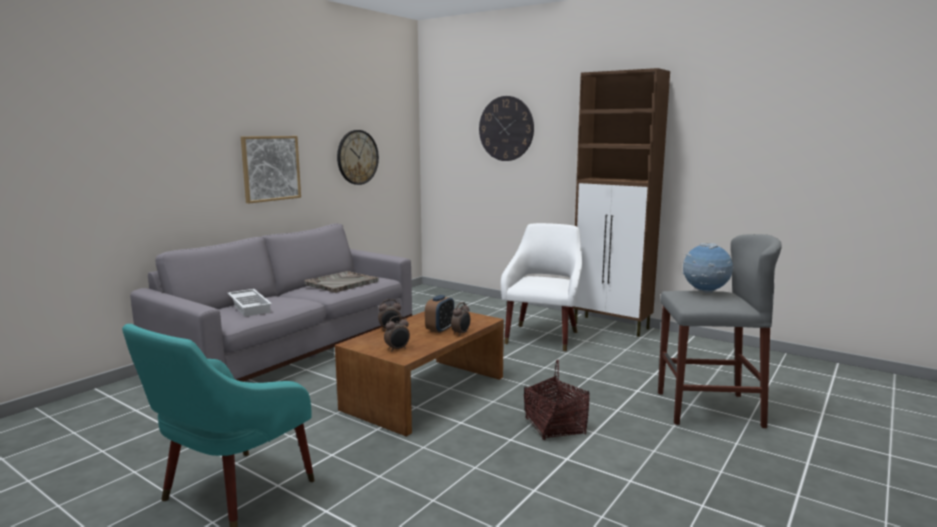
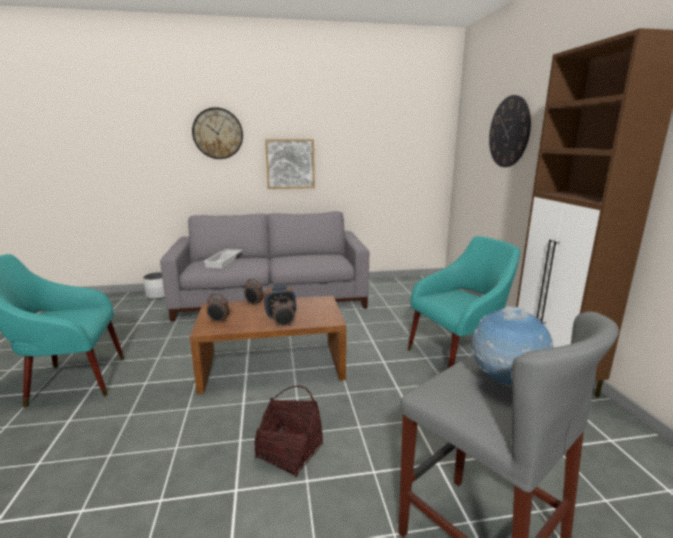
camera: 45 degrees right, 5 degrees up
(109, 394) = (158, 295): none -> white planter
(341, 283) = (307, 258): grey tray -> none
(357, 157) = (377, 158): wall clock -> wall clock (218, 133)
(543, 335) = (456, 355): white armchair -> turquoise armchair

